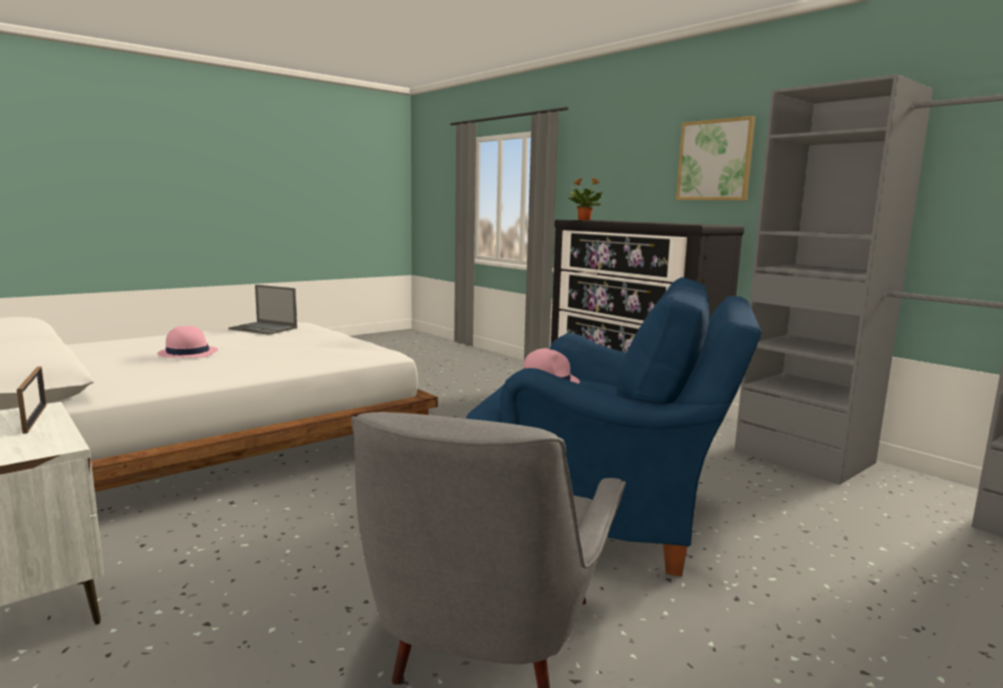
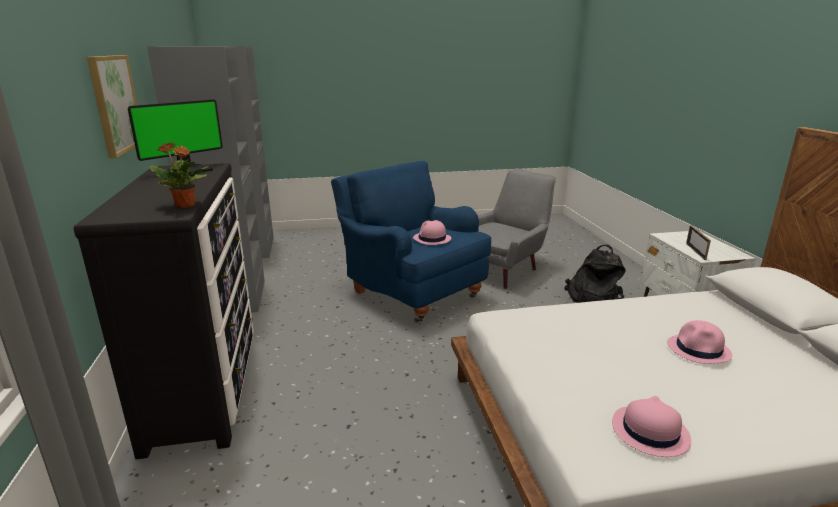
camera: 150 degrees left, 10 degrees up
(232, 605) = (592, 298): none -> black backpack
(264, 328) = (649, 431): laptop -> pink hat
(694, 224) = (190, 170): none -> monitor

